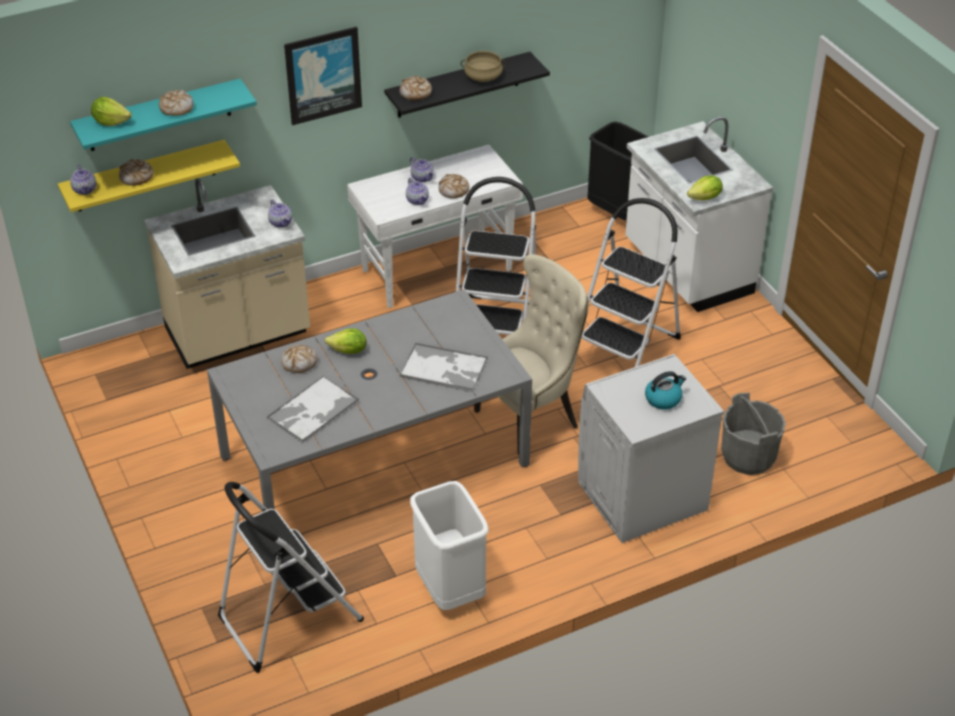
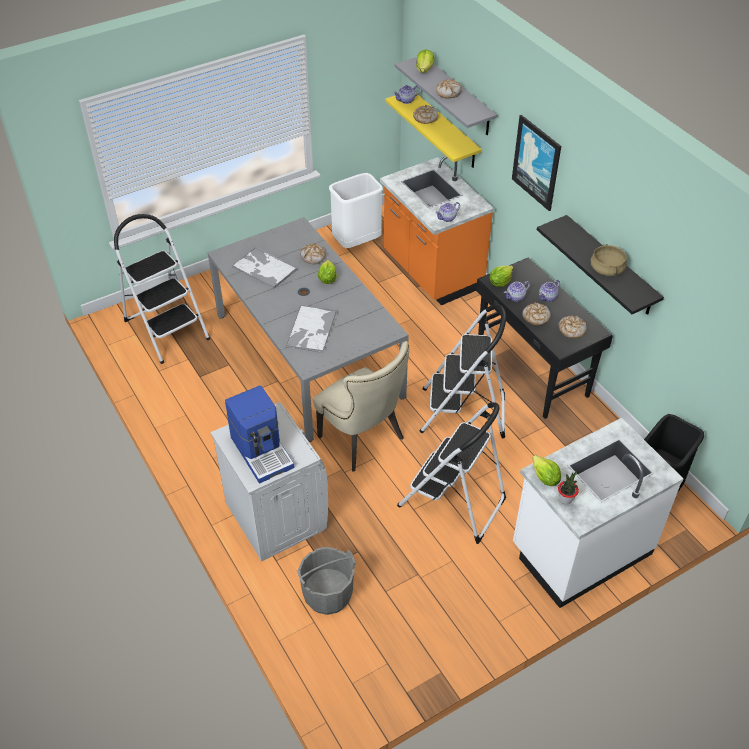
camera: 85 degrees right, 5 degrees up
(159, 115) = (457, 96): turquoise shelf -> grey shelf
(238, 334) = (431, 272): beige counter -> orange counter
(389, 208) = (500, 282): none -> lettuce
(415, 93) = (566, 232): bread -> bread (571, 330)
(437, 270) = (532, 372): white console table -> black console table
(449, 589) = (185, 405): white trash can -> white trash can (356, 242)
(663, 399) = (262, 451): kettle -> coffee machine
(730, 189) = (565, 499): none -> potted plant

